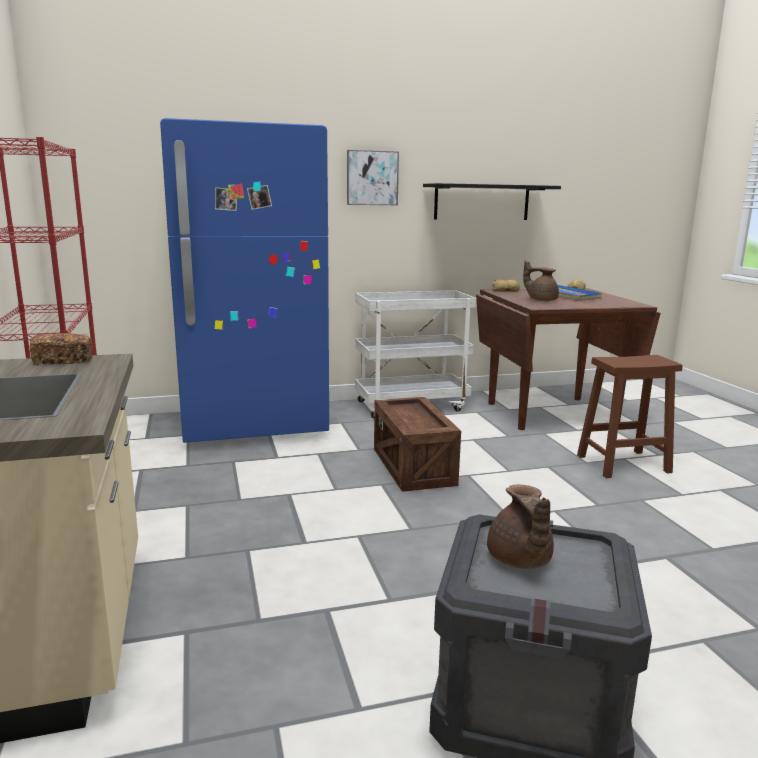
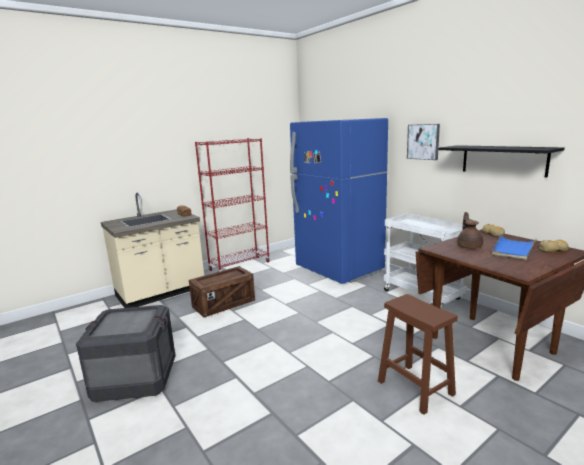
camera: 70 degrees right, 0 degrees up
(413, 467) = (328, 315): crate -> crate (223, 304)
(519, 560) = (129, 318): brown teapot -> none

